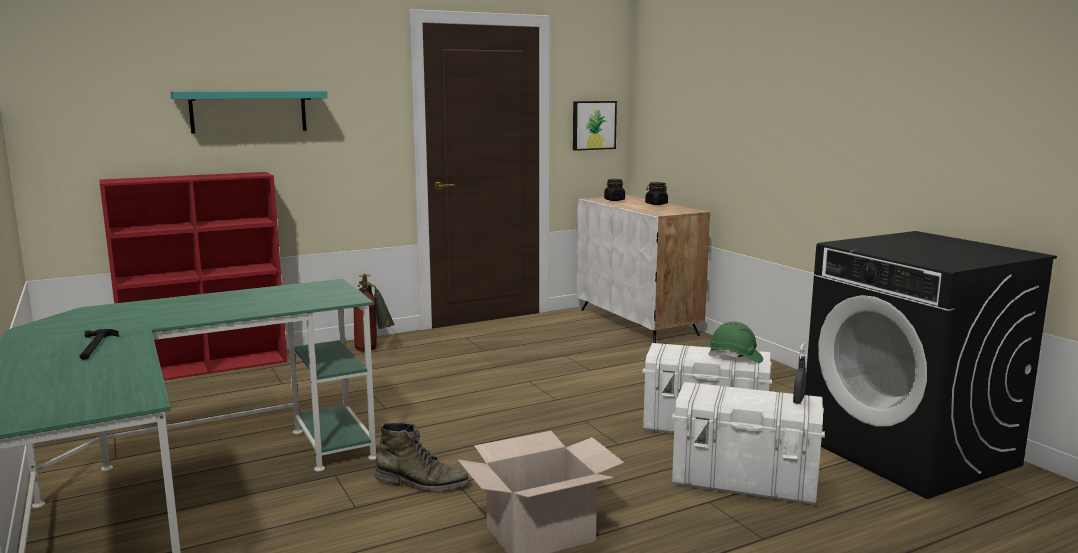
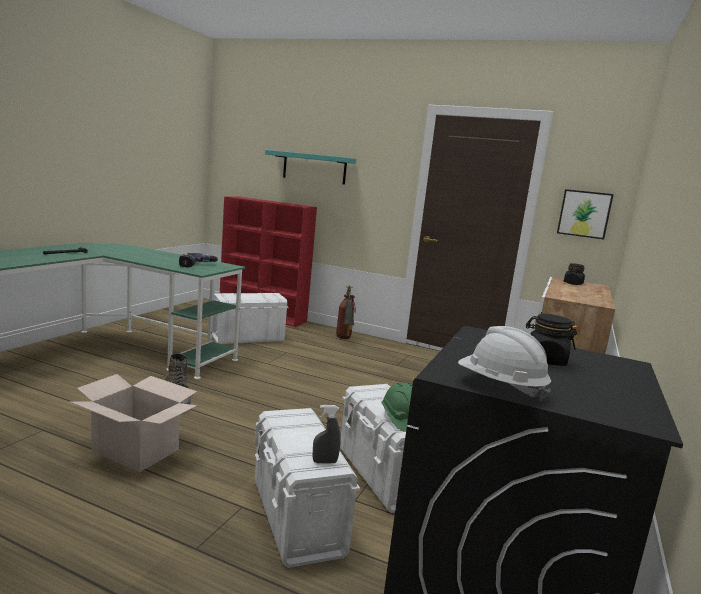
camera: 50 degrees right, 0 degrees up
(280, 397) = (247, 338): none -> white storage box
(307, 295) = (197, 265): none -> power drill
(656, 204) = (594, 293): black jar -> black jar (545, 360)
(972, 262) = (500, 387): none -> white hard hat

